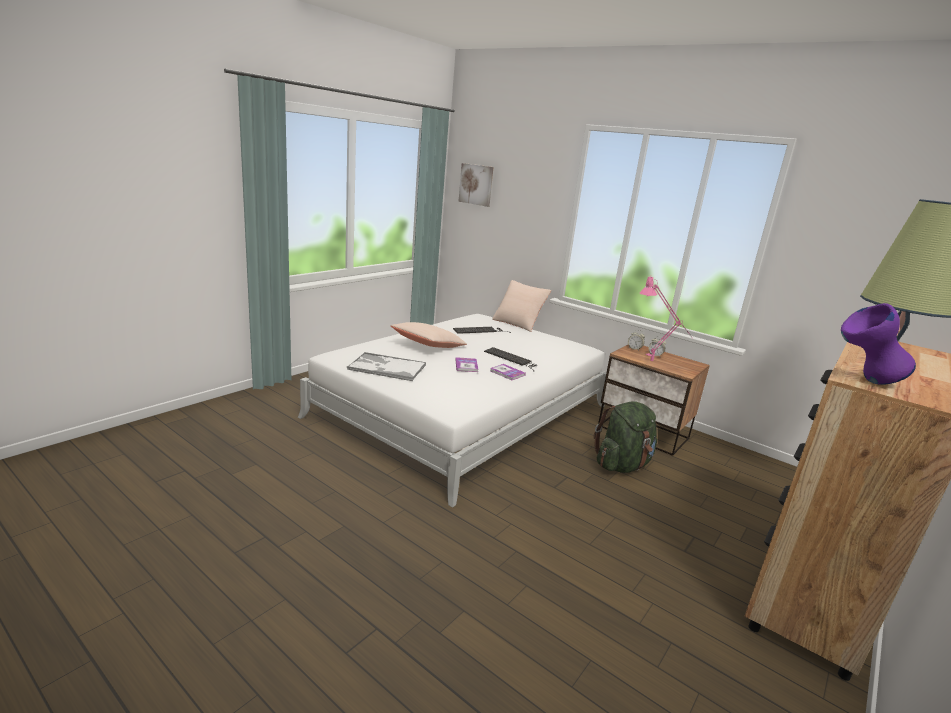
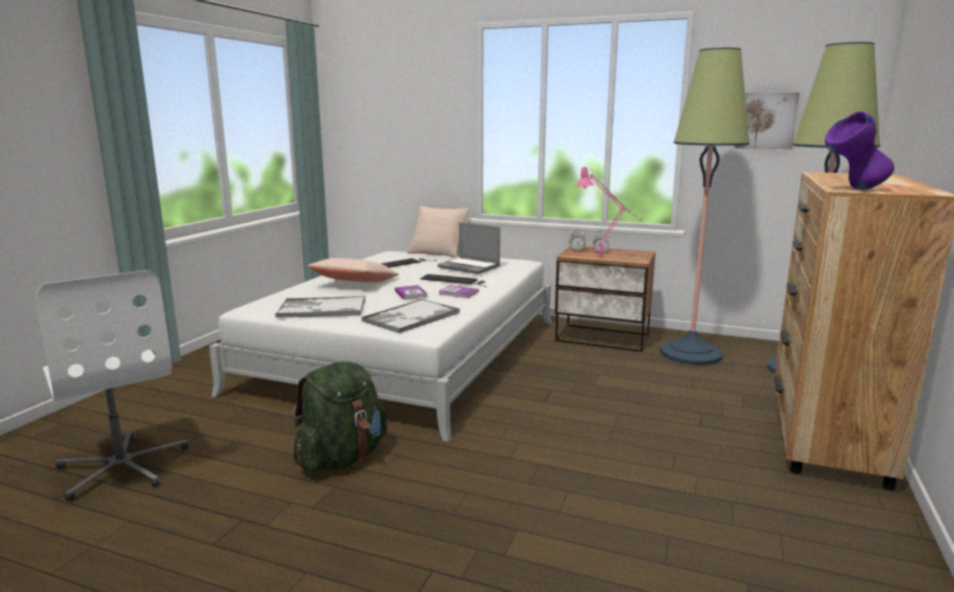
camera: 15 degrees left, 5 degrees down
(209, 465) = (123, 466): none -> white office chair
(451, 392) = (411, 317): none -> tray
(476, 184) = (358, 106): picture -> picture (766, 121)
(533, 346) = (470, 267): none -> laptop
(622, 465) = (599, 369): green backpack -> green backpack (342, 458)
(719, 469) = (690, 353): none -> floor lamp

